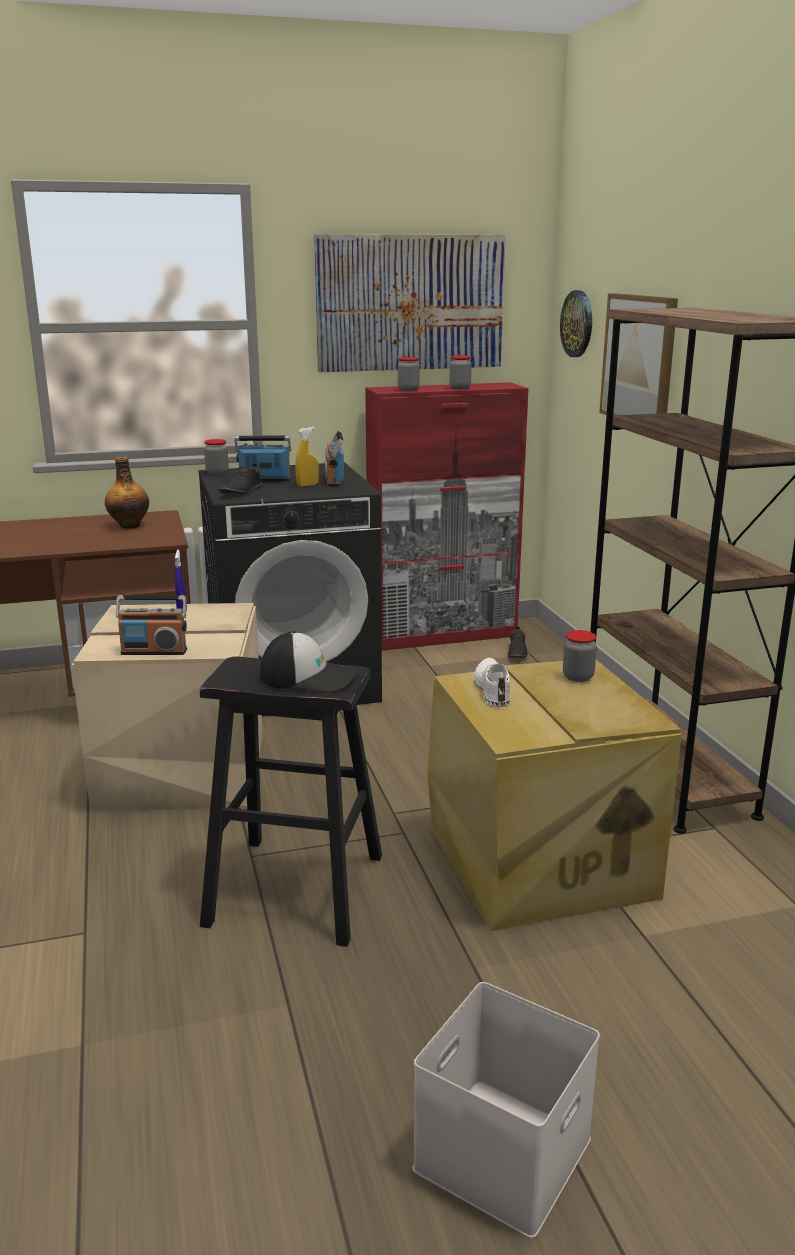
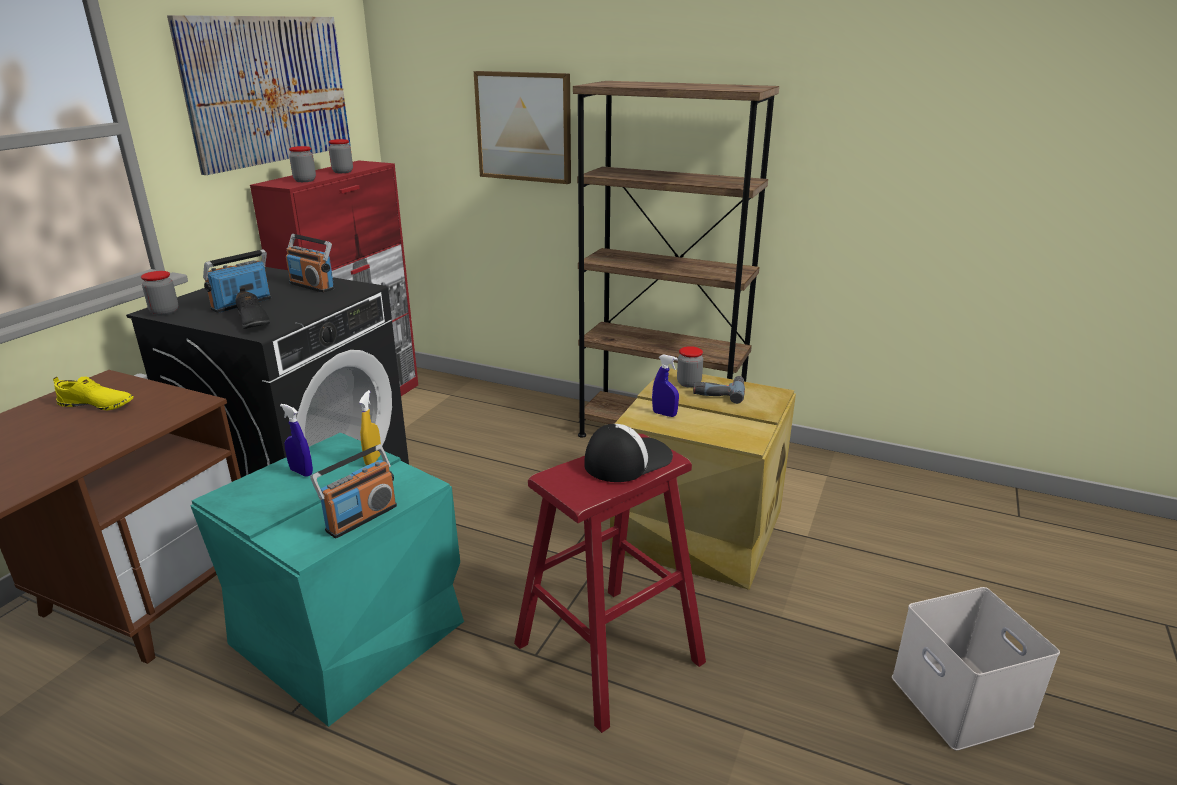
camera: 50 degrees left, 5 degrees up
(129, 526) = (97, 405): bottle -> yellow shoe
(184, 772) = (351, 632): beige storage box -> turquoise storage box
(296, 889) = (608, 653): black stool -> red stool
(307, 485) = (301, 297): yellow spray bottle -> yellow spray bottle (373, 459)
(493, 688) = (664, 414): white shoe -> blue spray bottle
(516, 652) = (439, 397): black shoe -> none
(577, 324) = (421, 100): wall clock -> none
(587, 695) = (719, 392): none -> power drill

